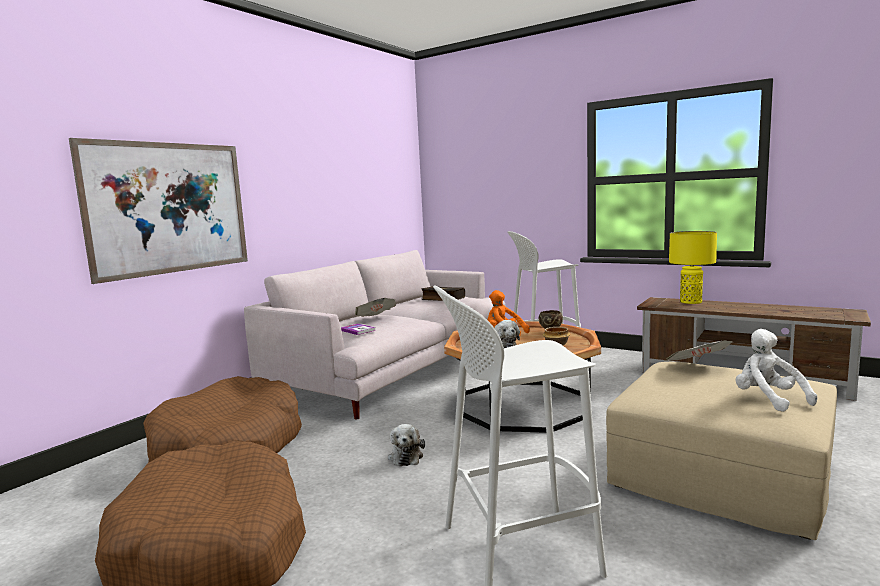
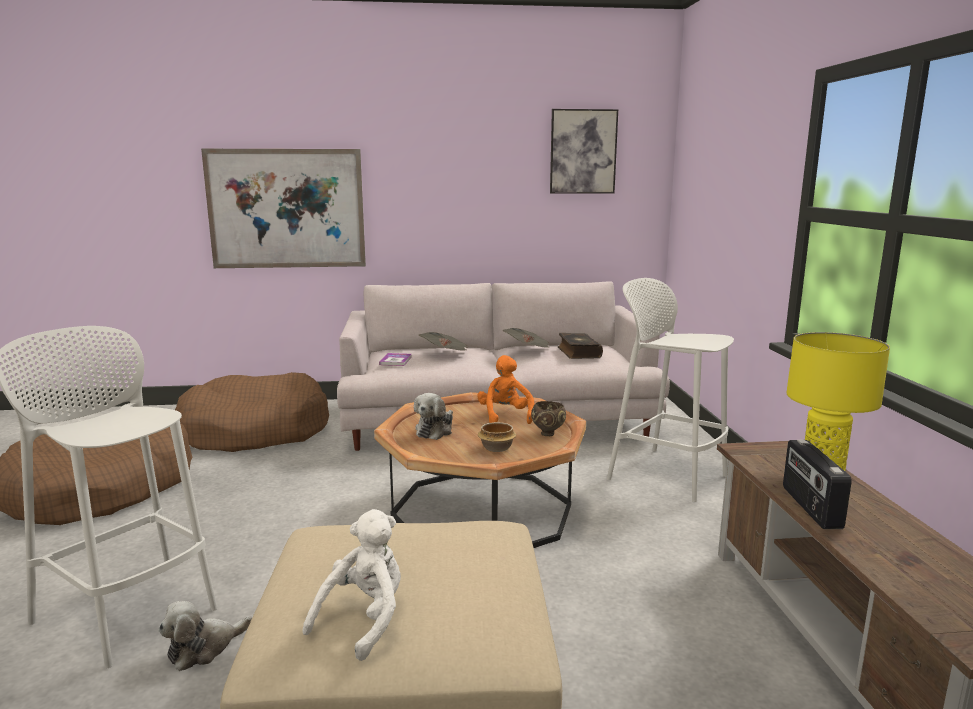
camera: 50 degrees right, 5 degrees up
(378, 155) = (583, 152): none -> picture
(406, 456) = (294, 497): plush toy -> plush toy (204, 648)
(696, 367) = (479, 546): newspaper -> newspaper (528, 351)
(727, 310) = (810, 507): none -> radio

